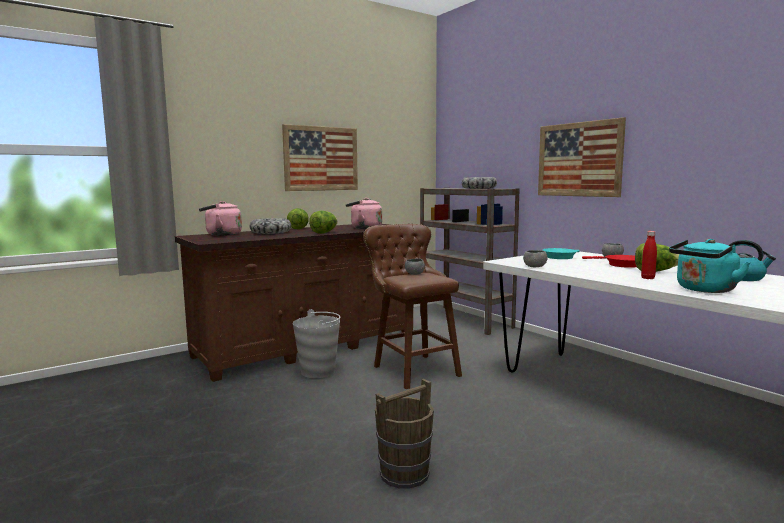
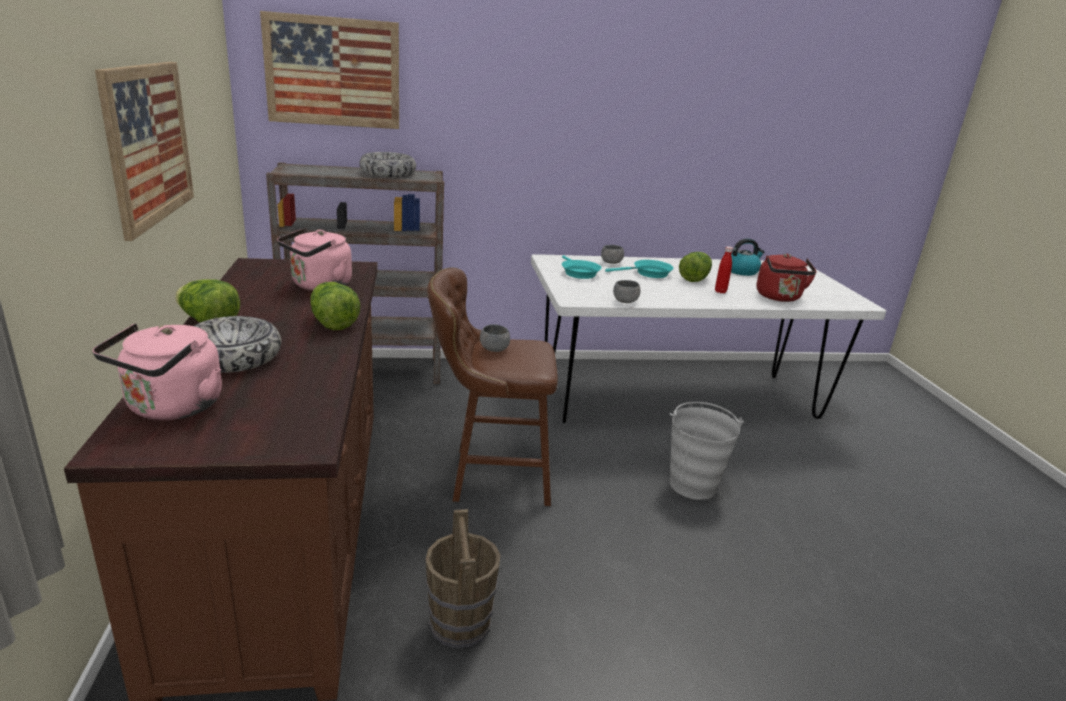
camera: 65 degrees left, 15 degrees up
(318, 371) = (419, 556): grey bucket -> grey bucket (693, 485)
(404, 474) = (751, 587): brown bucket -> brown bucket (460, 624)
(579, 159) = (536, 137): picture -> picture (333, 72)
(620, 264) = (648, 273): red frying pan -> turquoise frying pan
(704, 290) = (779, 298): turquoise kettle -> red kettle

